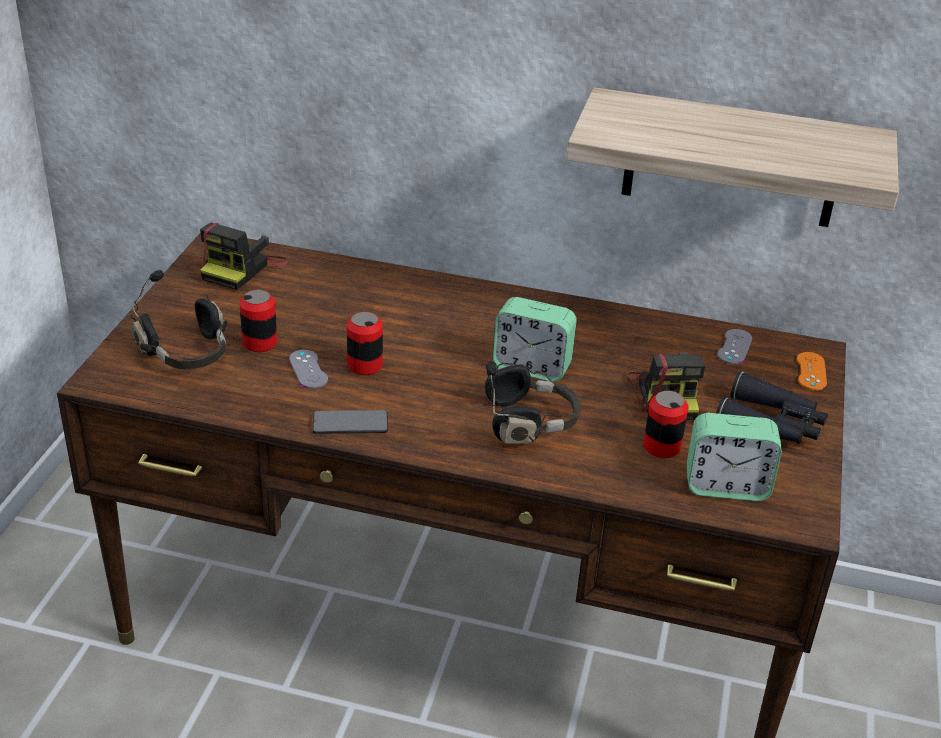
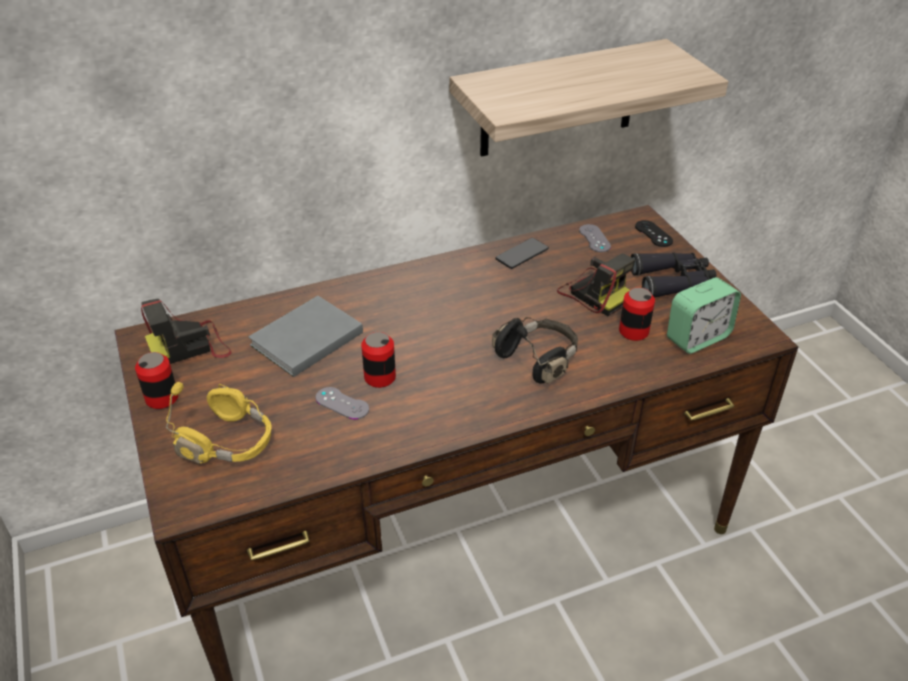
camera: 35 degrees left, 5 degrees up
(187, 353) = (229, 443): black headphones -> yellow headphones
(242, 268) = (190, 346): camera -> camera turned 75 degrees clockwise
(260, 343) = (278, 402): can -> can (162, 398)
(338, 305) = (303, 339): none -> grey book
(350, 423) = (423, 429): phone -> phone (522, 254)
(531, 367) = (493, 317): alarm clock -> none
(811, 371) = (653, 234): orange game controller -> black game controller

